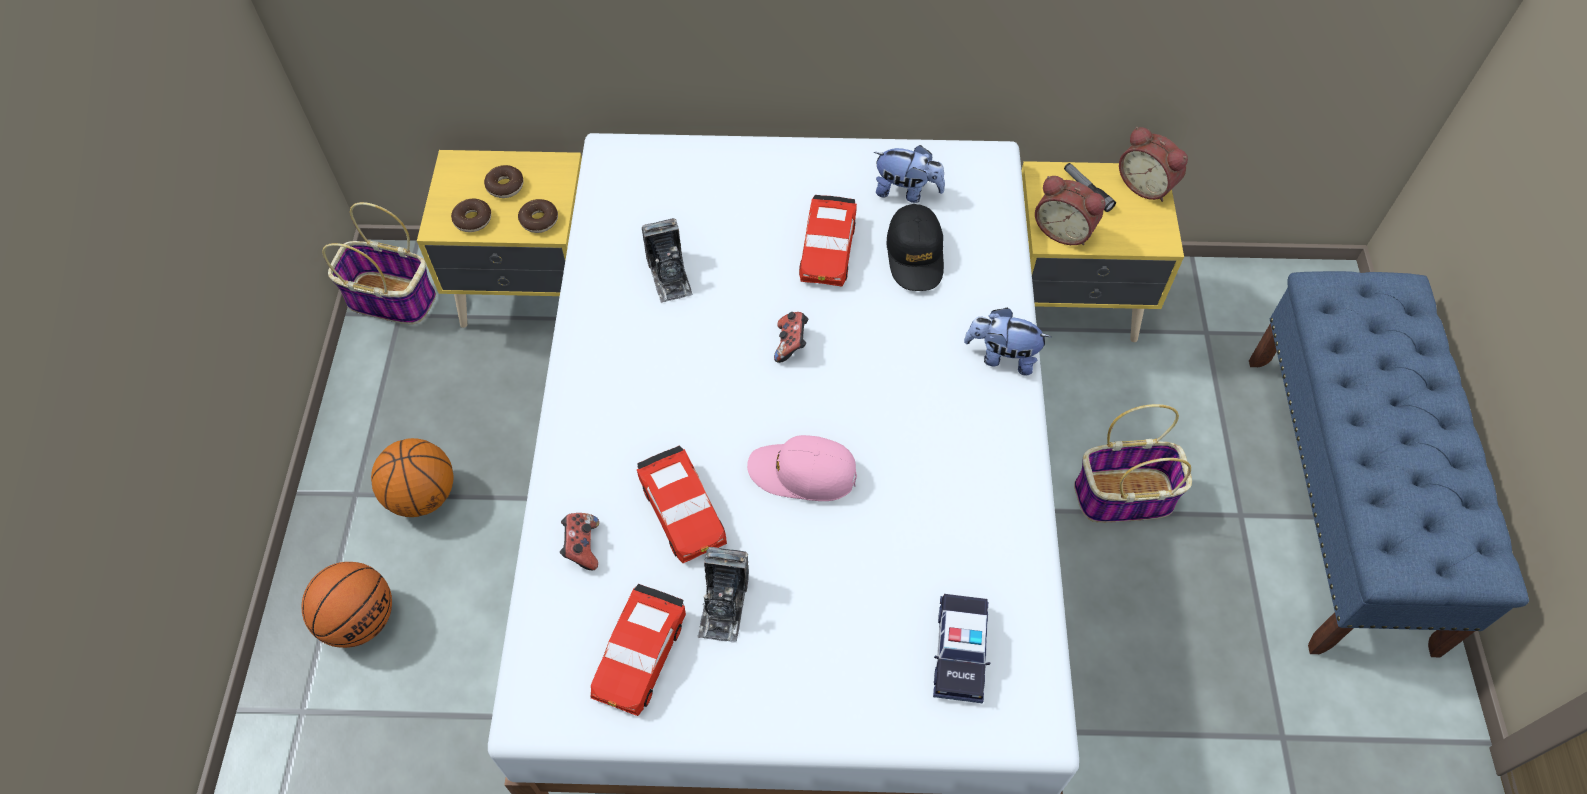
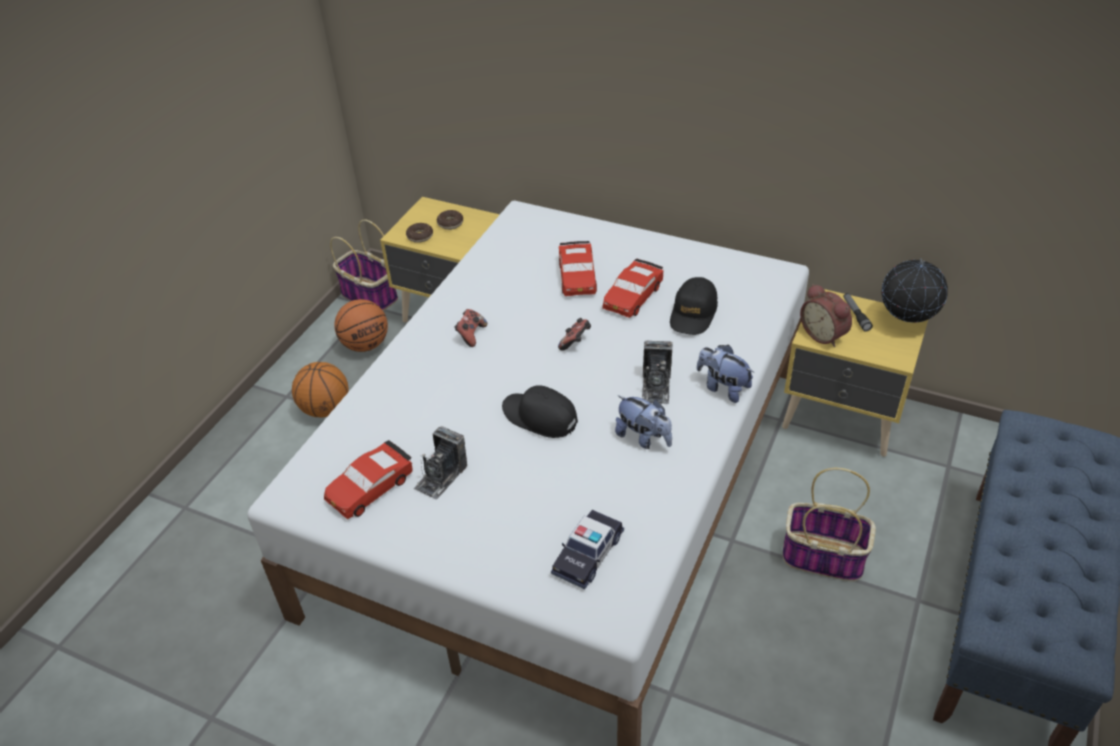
camera: 25 degrees right, 15 degrees down
(360, 619) = (248, 467): basketball -> basketball (365, 345)
(539, 220) = (460, 246): donut -> none
(582, 547) = (372, 417): game controller -> game controller (471, 335)
(669, 275) = (517, 285): camera -> camera (656, 386)
(682, 511) = (447, 416): red toy car -> red toy car (577, 277)
(803, 473) = (540, 417): pink cap -> black cap
(906, 191) = (708, 276): plush toy -> plush toy (643, 438)
(1146, 184) = (906, 322): alarm clock -> globe

